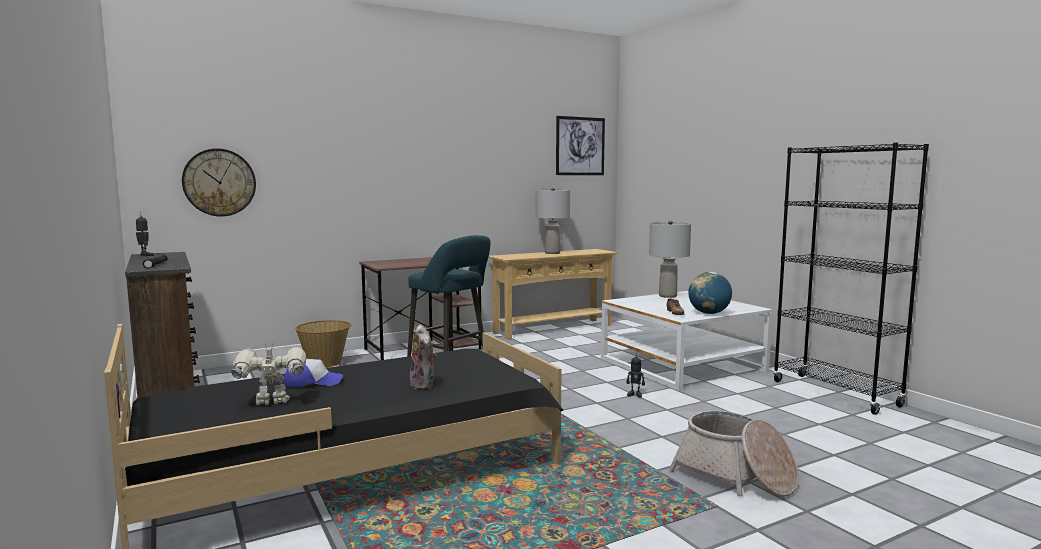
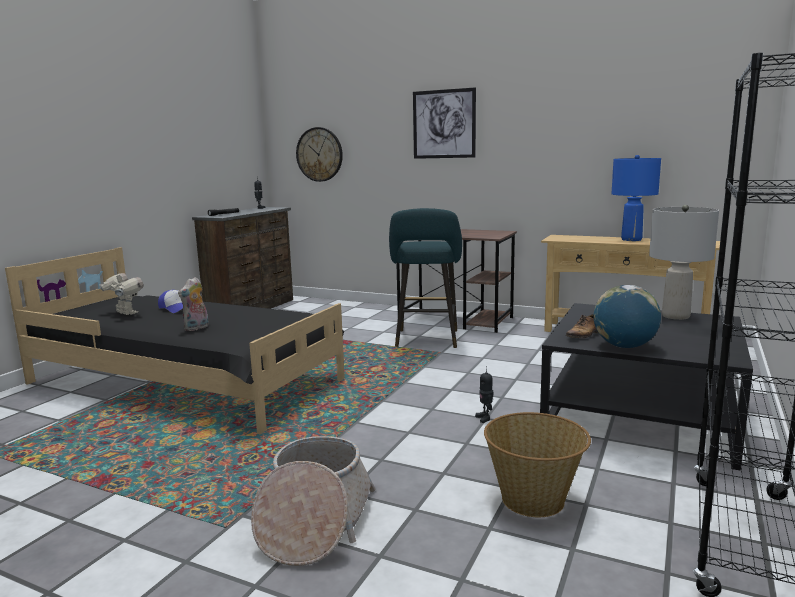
camera: 55 degrees right, 5 degrees up
(325, 363) = (370, 311): basket -> basket (534, 500)
(552, 253) = (631, 239): grey table lamp -> blue table lamp
(580, 146) = (705, 96): picture -> picture (444, 124)
(681, 365) = (640, 414): white coffee table -> black coffee table

